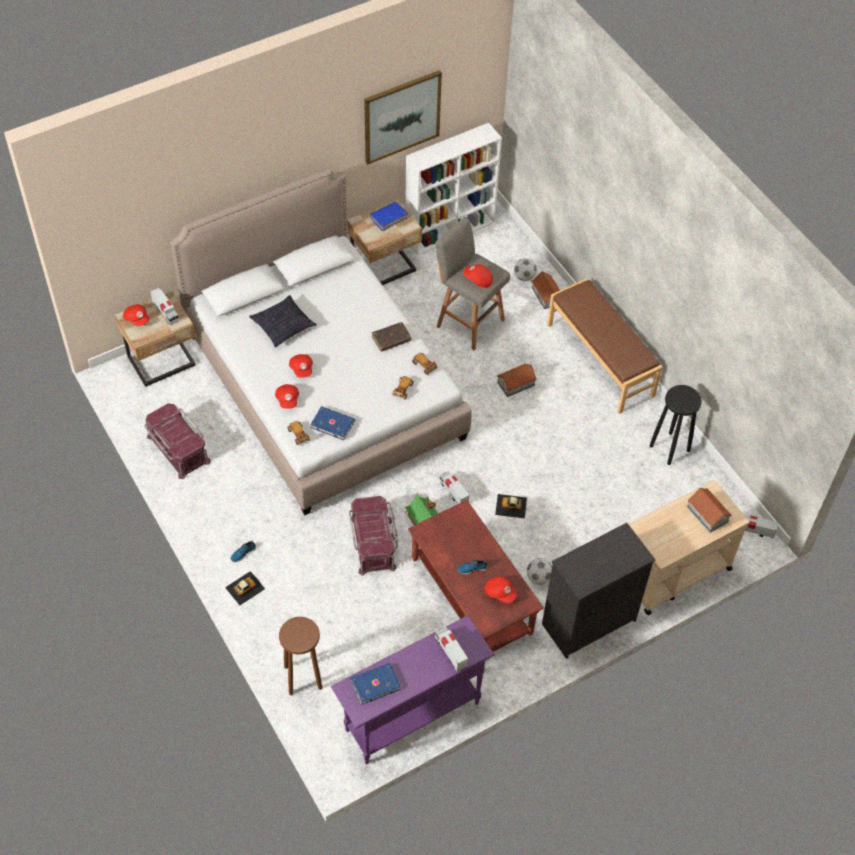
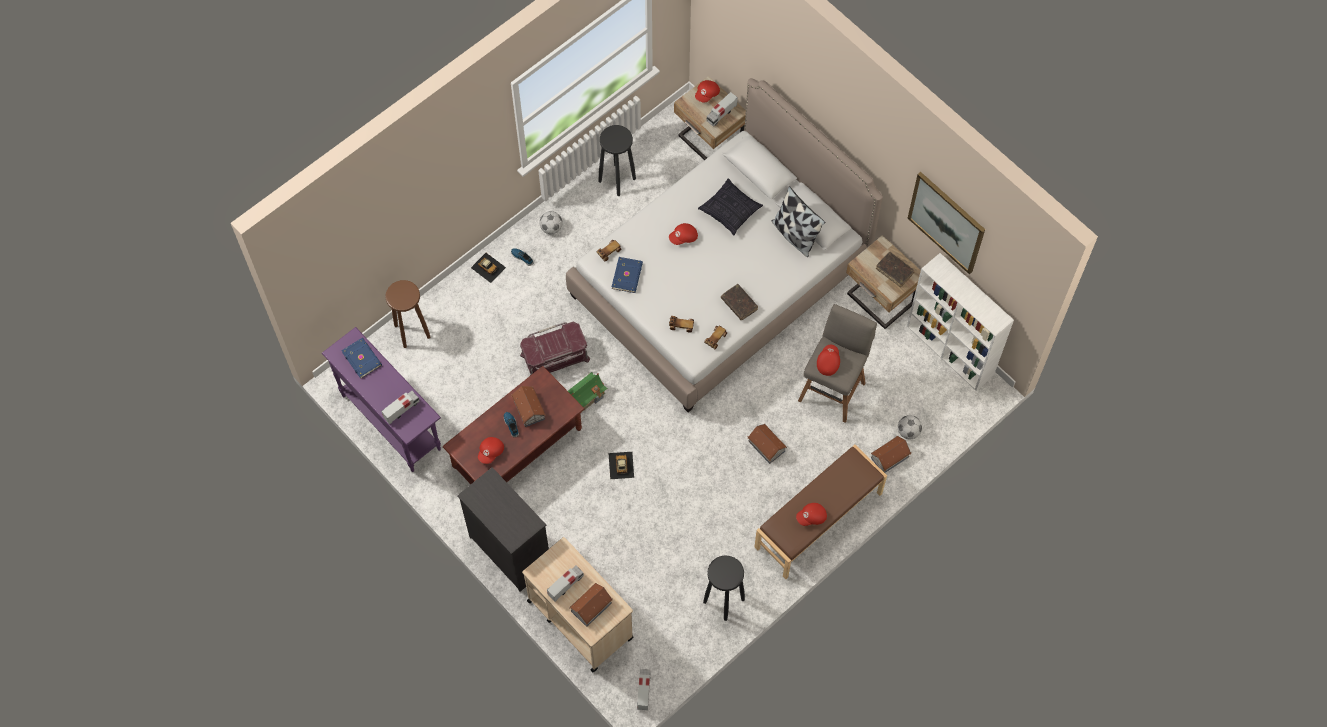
camera: 80 degrees right, 10 degrees up
(177, 449) = (617, 179): red storage box -> black stool
(288, 399) = (646, 234): red cap -> red cap (812, 517)
(327, 282) = (795, 235): none -> pillow
(388, 218) = (894, 271): blue book -> brown book
(453, 492) = (624, 413): toy truck -> toy truck (566, 585)
(456, 549) = (529, 408): none -> toy house
(538, 577) = (548, 501): football -> football (551, 228)

